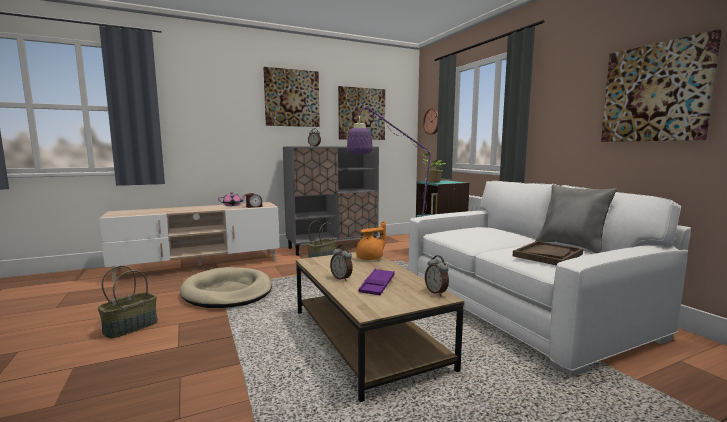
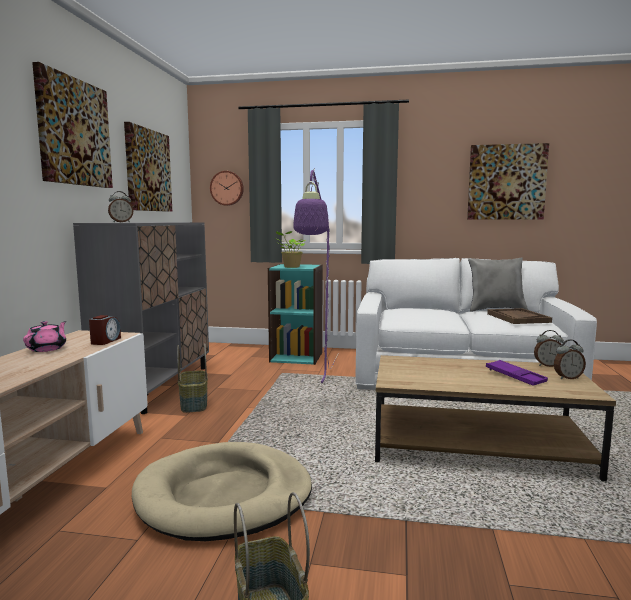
camera: 55 degrees left, 0 degrees up
(342, 278) = (480, 383): alarm clock -> alarm clock (567, 378)
(371, 258) = (416, 361): orange teapot -> none

